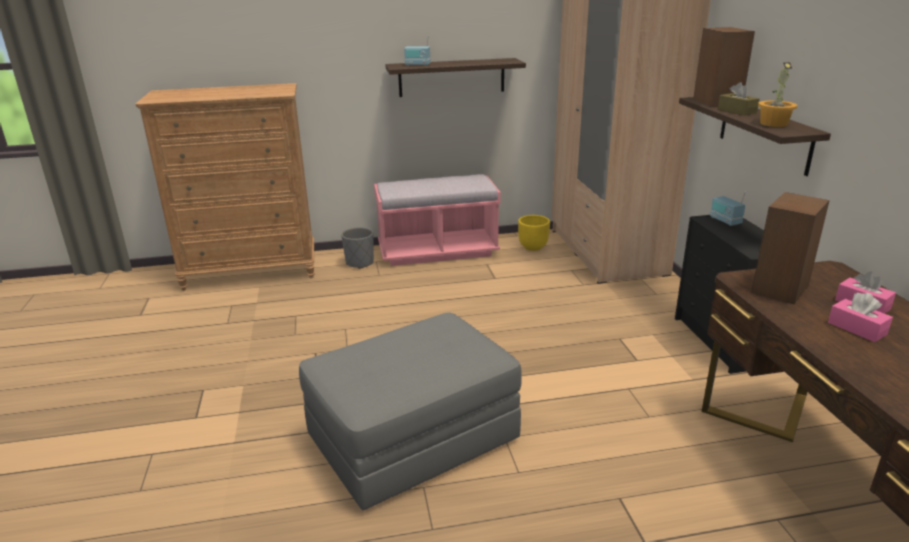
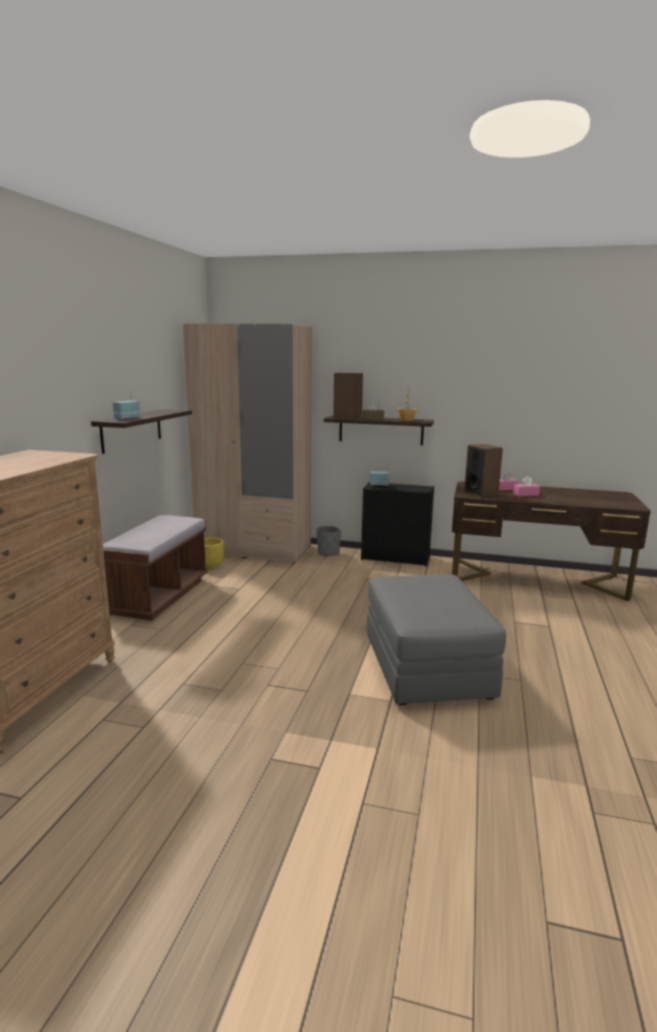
camera: 65 degrees left, 10 degrees down
(360, 263) = (121, 632): grey planter -> grey planter (328, 553)
(437, 251) = (158, 596): pink bench -> brown bench

